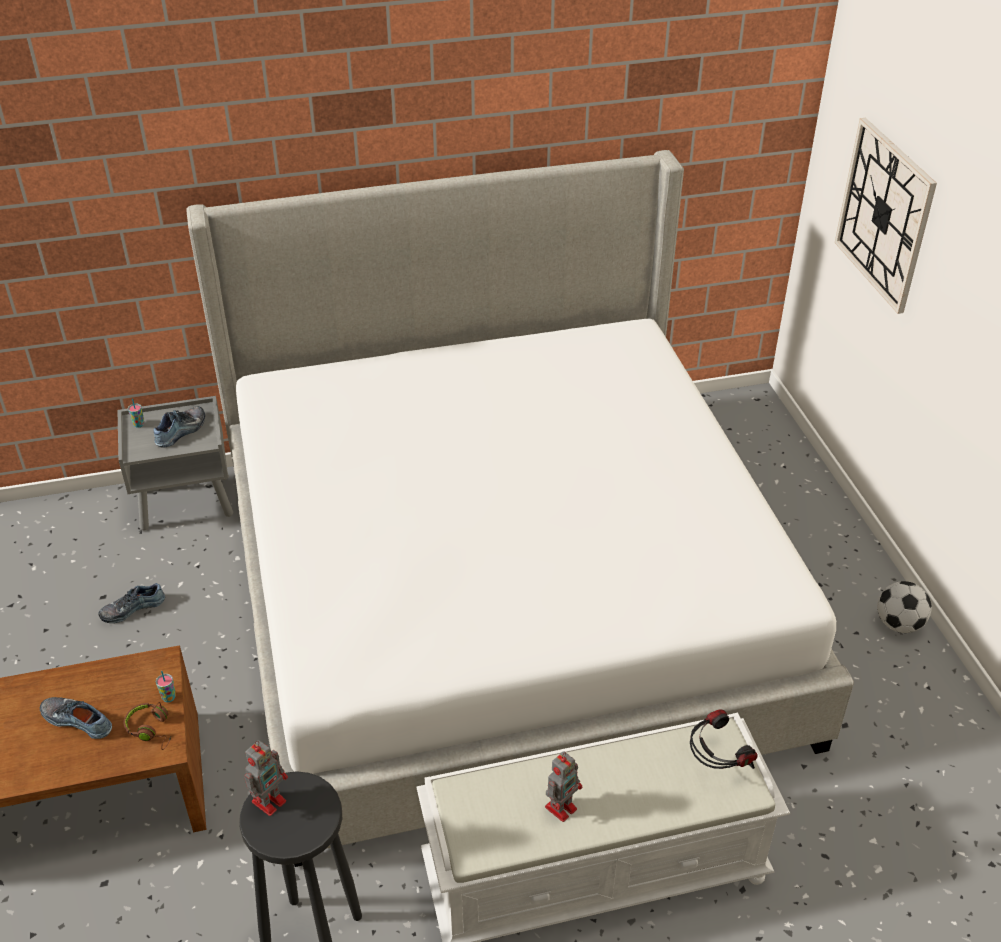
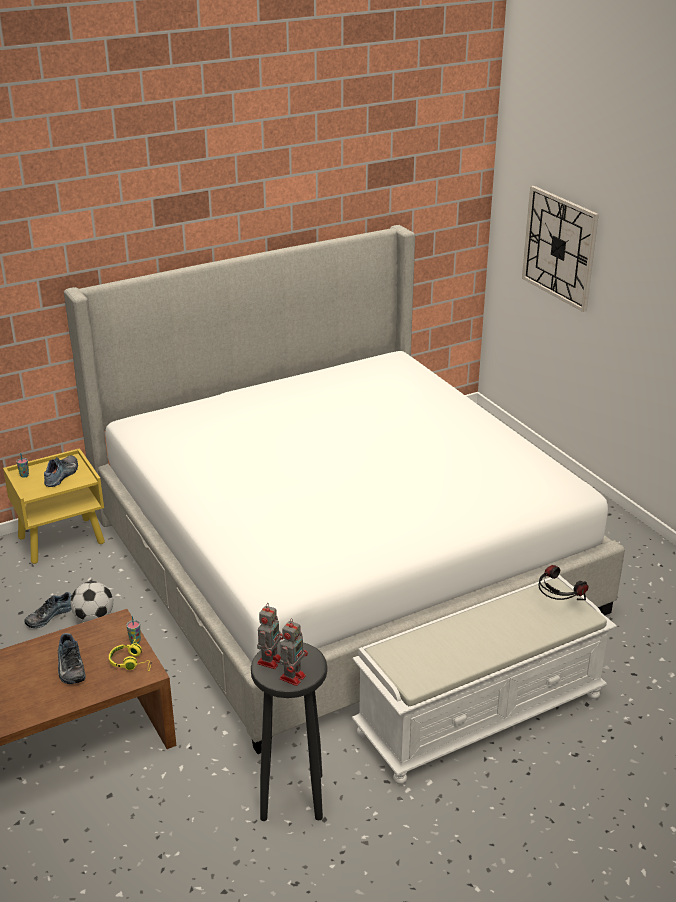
camera: 15 degrees left, 10 degrees down
(79, 720) = (69, 667): shoe -> shoe turned 120 degrees counterclockwise
(151, 730) = (131, 663): brown headphones -> yellow headphones
(187, 502) = (62, 540): grey nightstand -> yellow nightstand
(562, 807) = (464, 647): toy robot -> toy robot (293, 676)
(899, 624) = (626, 532): football -> football (94, 618)

